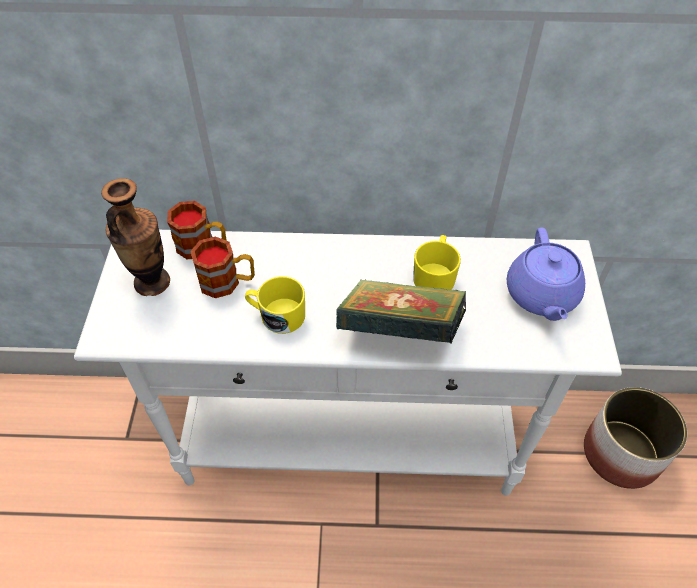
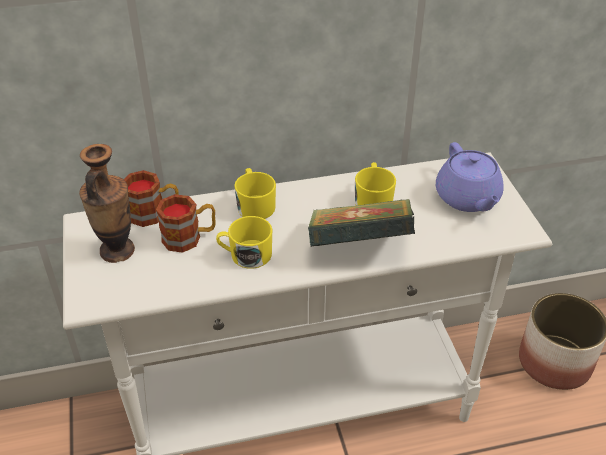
camera: 15 degrees left, 10 degrees down
(307, 256) = (255, 205): none -> yellow mug

